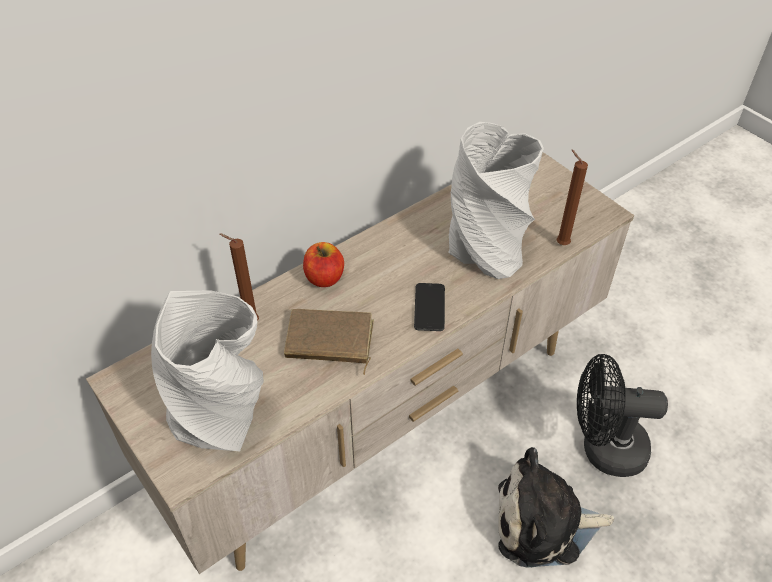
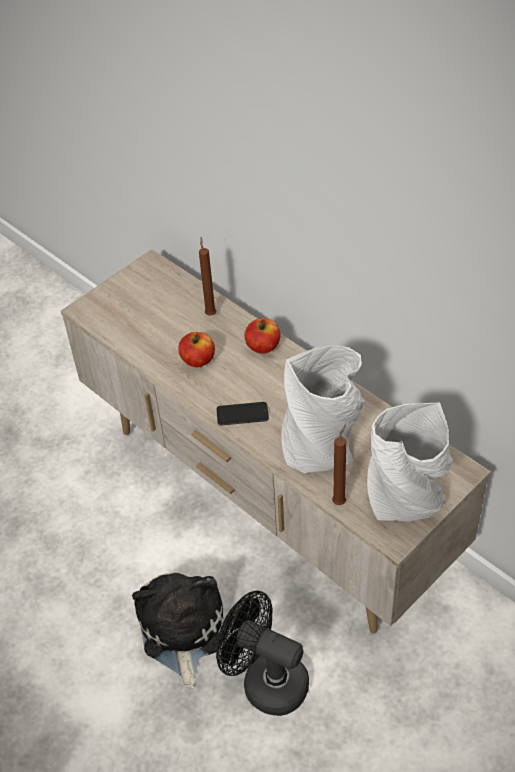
camera: 85 degrees right, 0 degrees up
(222, 415) = (128, 318): grey vase -> grey vase (407, 500)
(329, 342) = (198, 360): brown book -> apple
(603, 448) = (265, 681): black fan -> black fan turned 60 degrees counterclockwise

